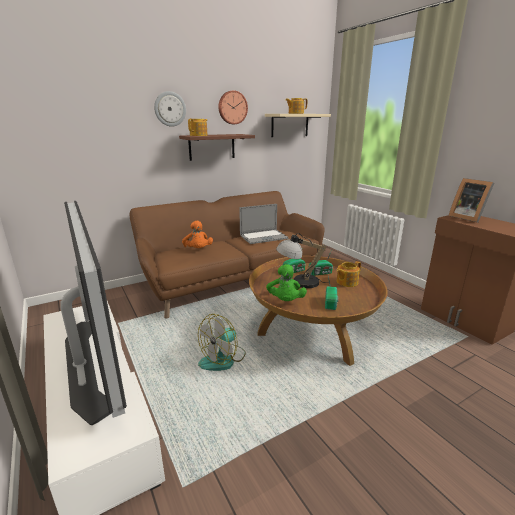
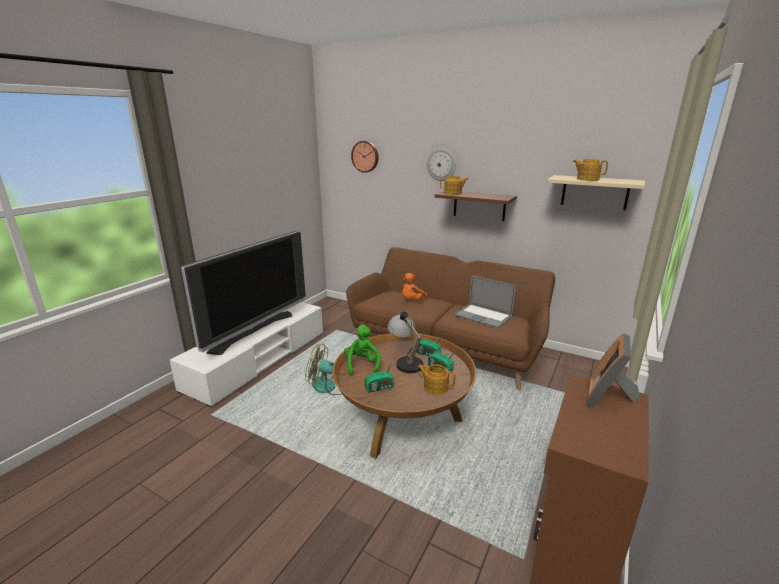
camera: 60 degrees right, 0 degrees up
(232, 107) = (509, 166): wall clock -> wall clock (365, 156)
(285, 301) = (362, 365): green plush toy -> green plush toy turned 120 degrees clockwise

